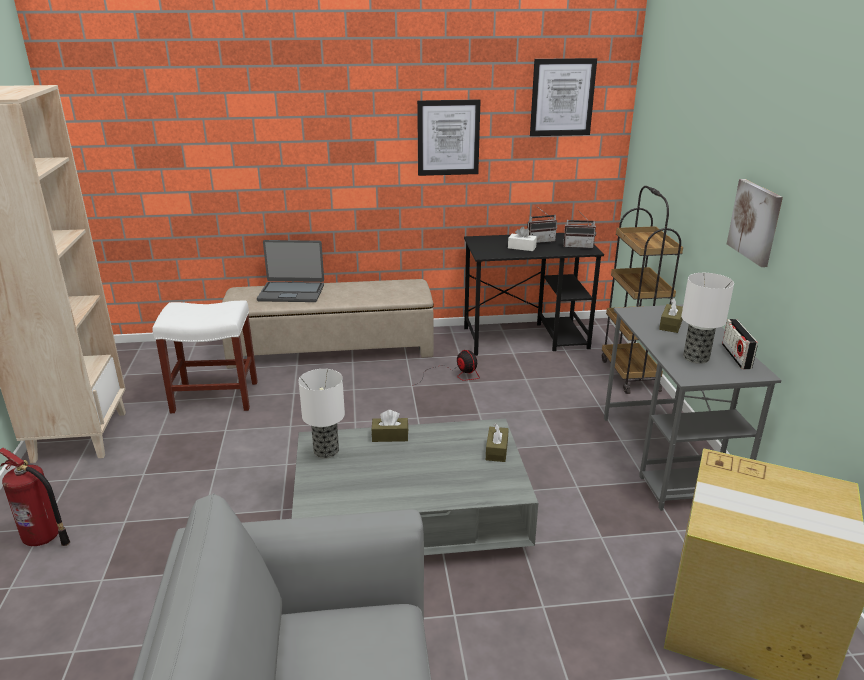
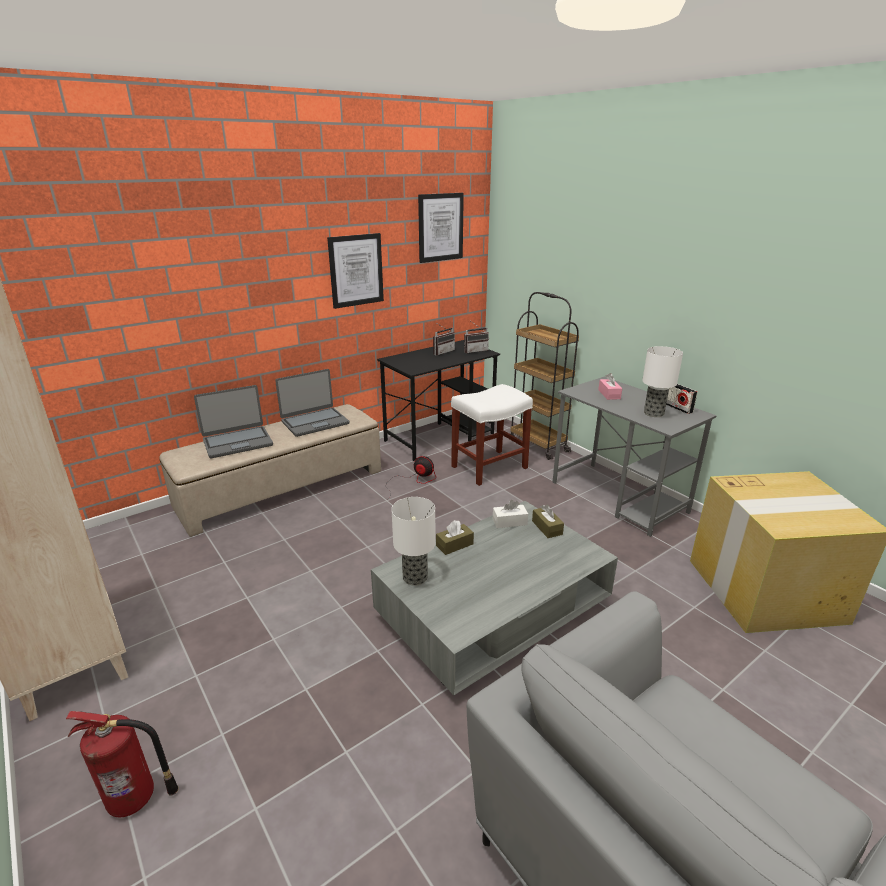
camera: 30 degrees left, 0 degrees up
(213, 397) = (202, 569): white stool -> white stool (488, 467)
(372, 289) = (314, 422): none -> laptop
(522, 247) = (435, 359): white tissue box -> white tissue box (509, 522)
(671, 324) = (609, 394): brown tissue box -> pink tissue box
(755, 222) = (662, 304): picture -> none

